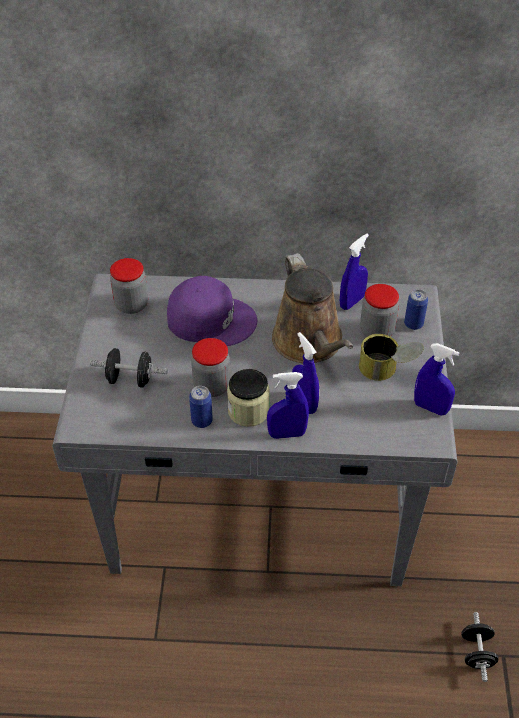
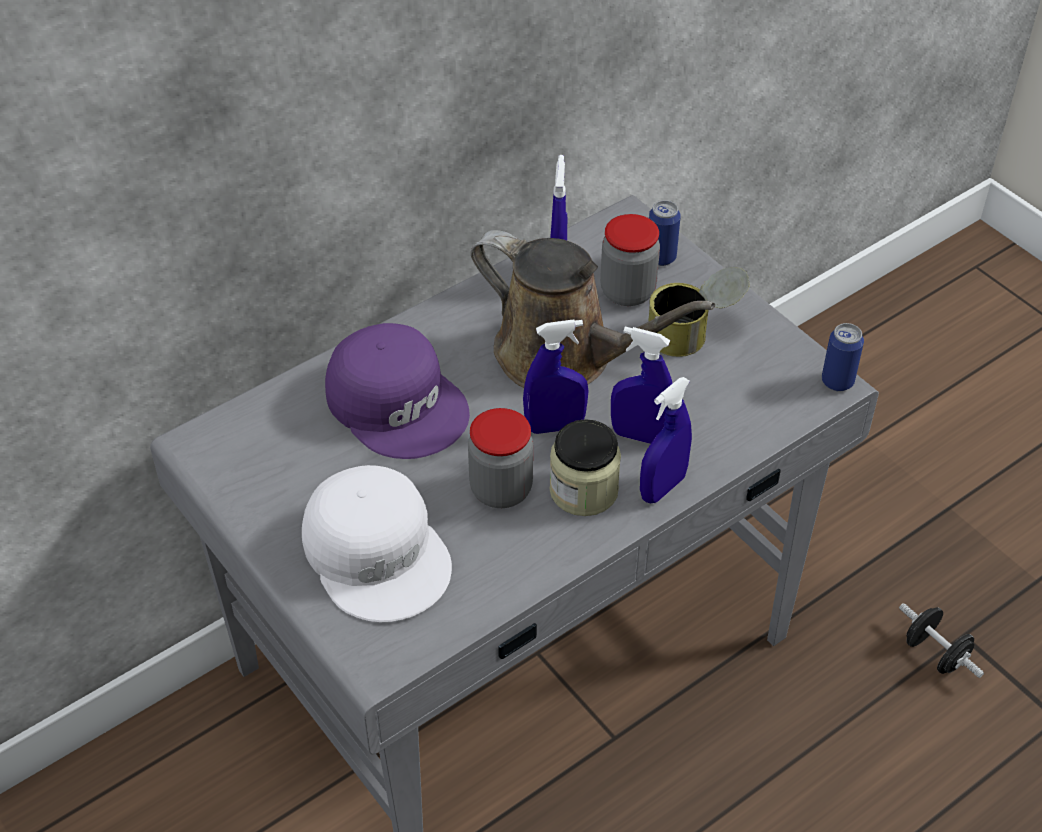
camera: 40 degrees left, 0 degrees up
(130, 379) = (379, 552): black dumbbell -> white cap
(131, 305) = (261, 450): jar -> none
(202, 421) = (539, 542): can -> can (837, 381)
(211, 319) = (398, 402): purple cap -> purple cap turned 75 degrees clockwise
(430, 408) = (789, 347): blue spray bottle -> blue spray bottle (555, 426)

